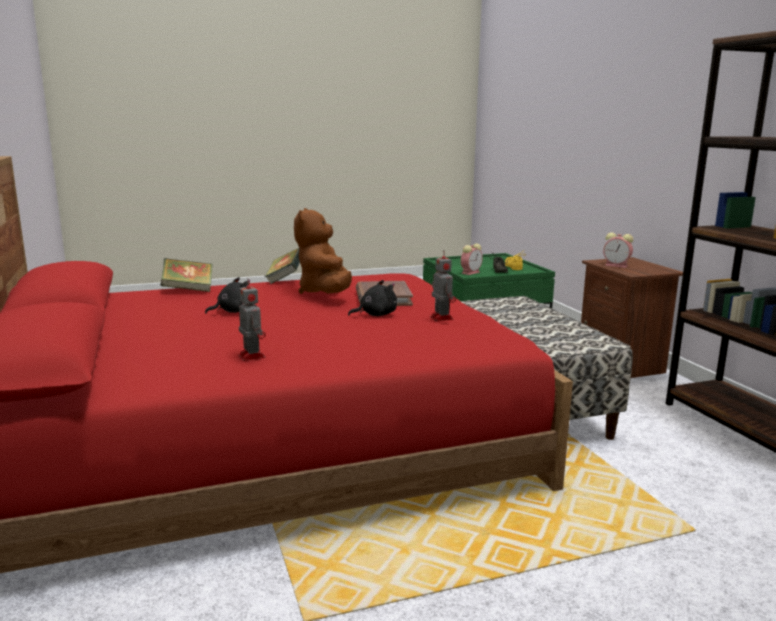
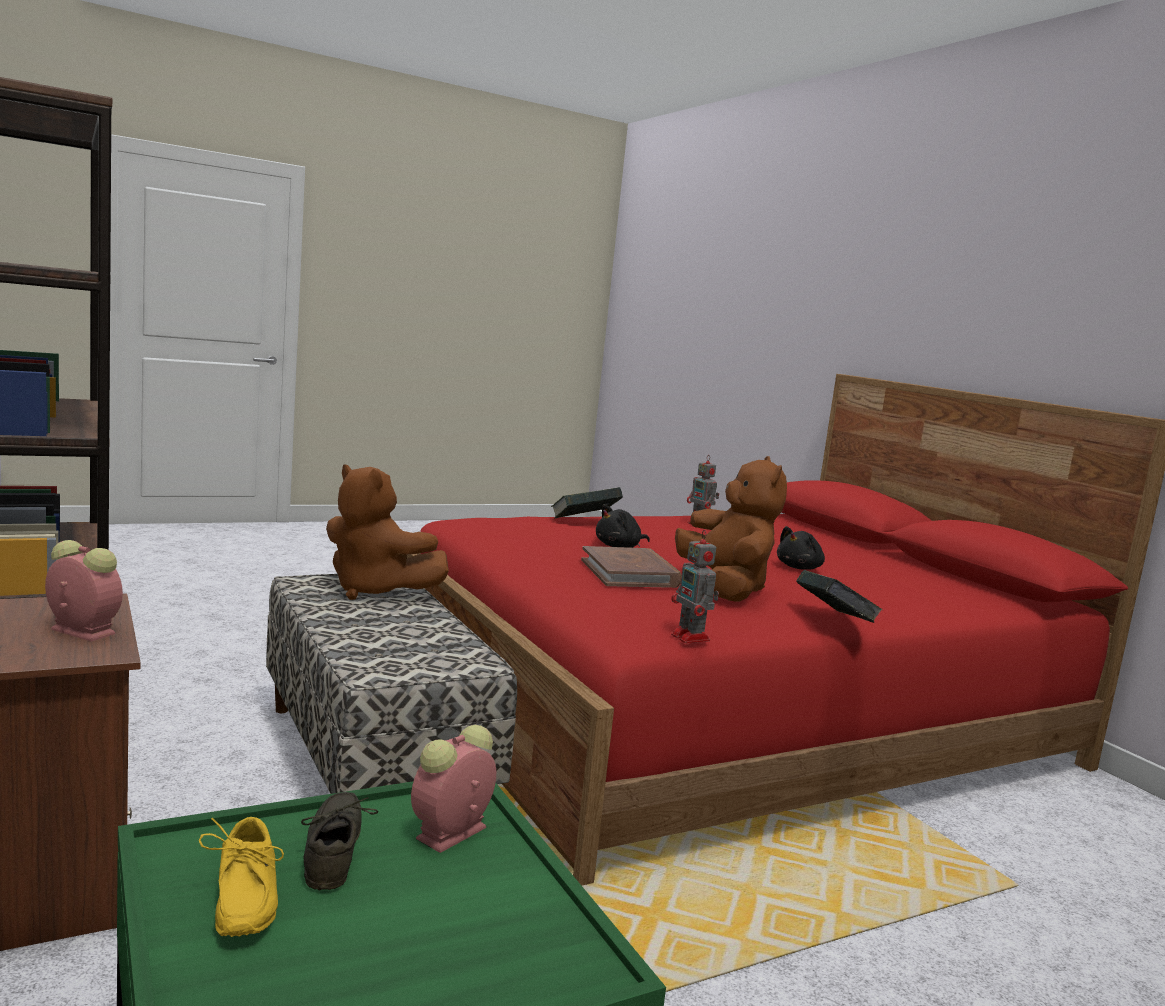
camera: 170 degrees right, 5 degrees down
(188, 290) = (933, 604): book -> book (584, 522)
(441, 317) = (539, 529): toy robot -> toy robot (691, 638)
(552, 338) = (375, 591): none -> brown plush toy

